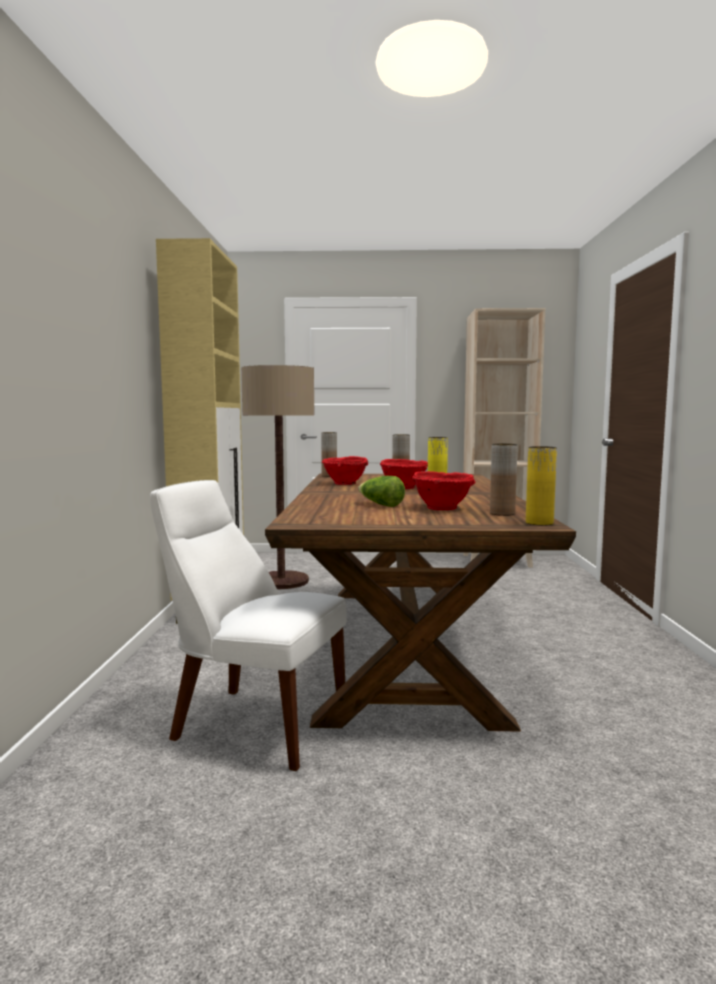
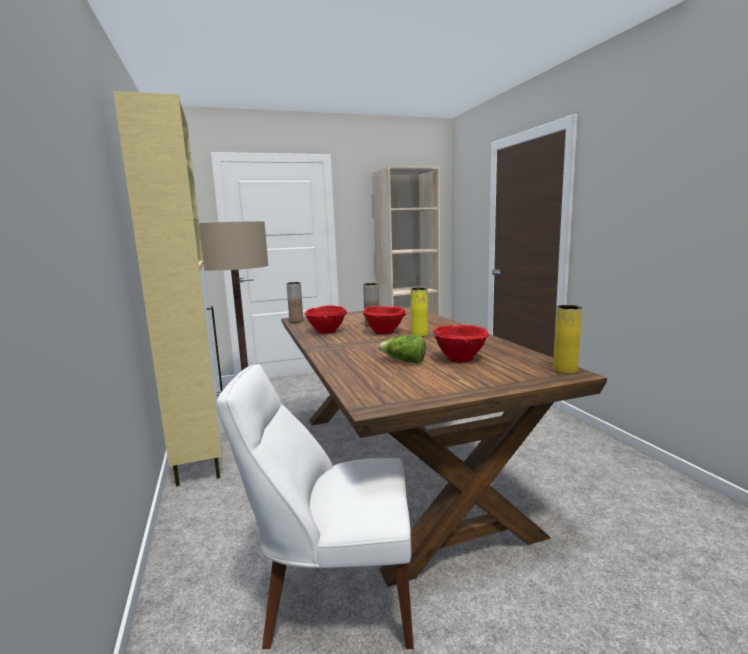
camera: 20 degrees left, 5 degrees up
(502, 513) = (517, 360): brown vase -> none

